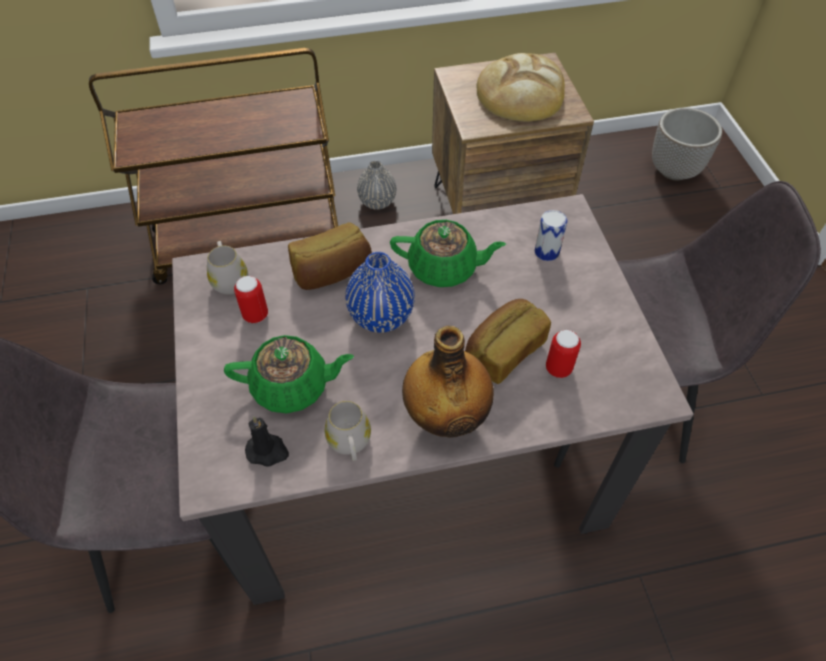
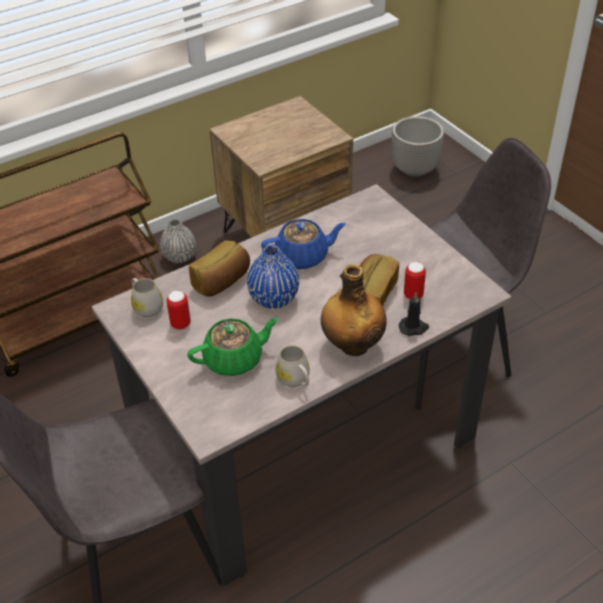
camera: 20 degrees left, 10 degrees down
(268, 451) = (240, 402): black candle -> black candle (413, 327)
(444, 268) = (303, 256): green teapot -> blue teapot
(521, 93) = (288, 131): bread -> none
(547, 251) = (370, 227): can -> none

